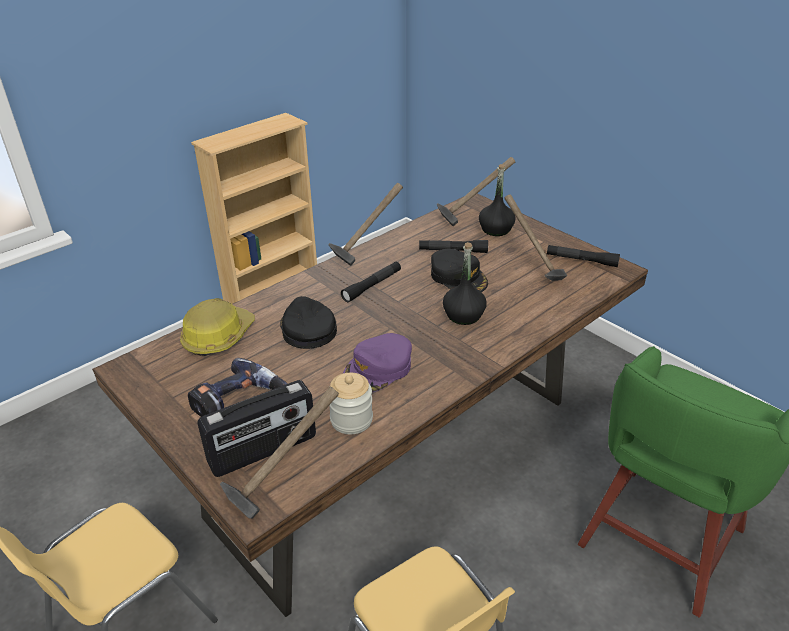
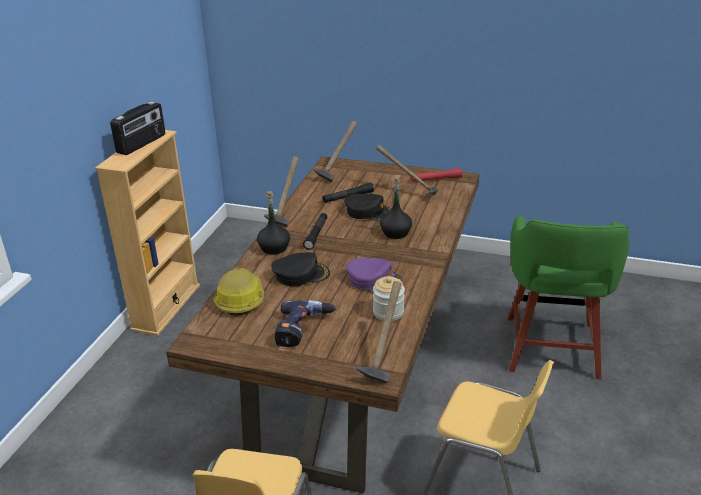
camera: 30 degrees left, 5 degrees down
(263, 451) = (352, 349): radio -> radio (142, 144)
(307, 329) = (301, 274): black cap -> black cap turned 135 degrees clockwise
(378, 369) = (374, 280): purple cap -> purple cap turned 75 degrees counterclockwise
(496, 229) = (363, 176): black bottle -> black bottle (274, 248)
(581, 260) = (436, 179): black flashlight -> red flashlight

